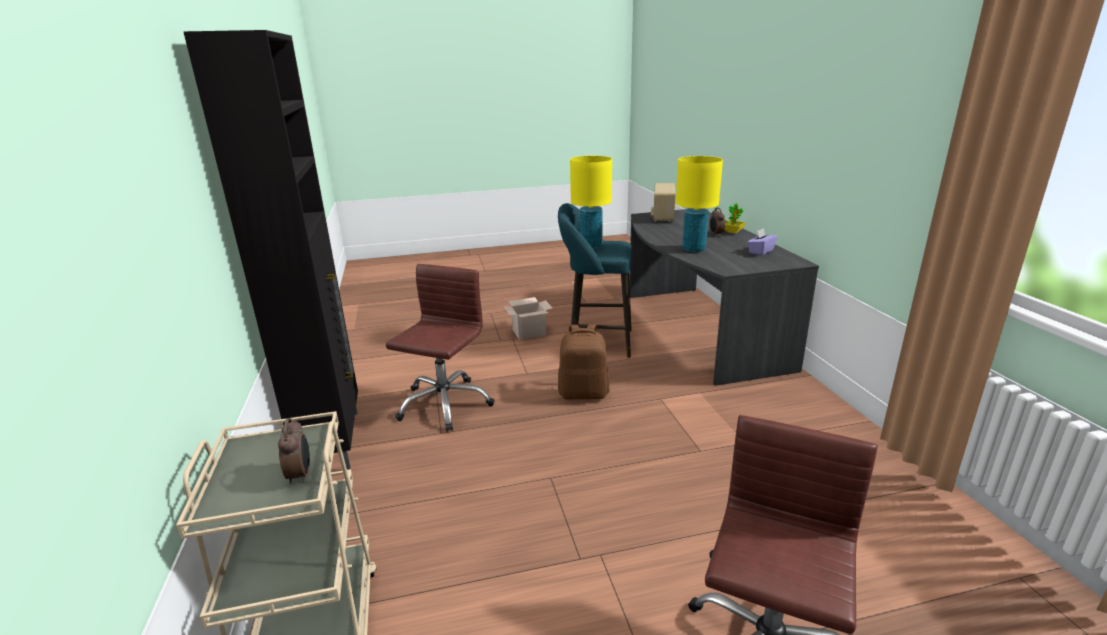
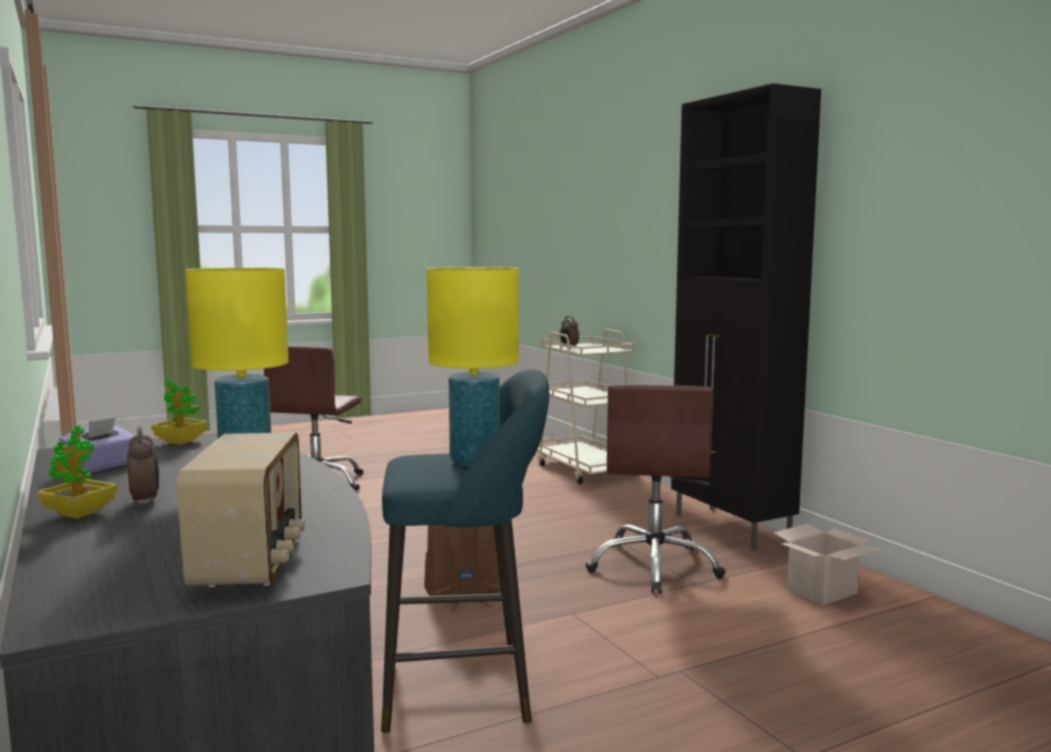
camera: 165 degrees right, 15 degrees down
(530, 332) = (635, 699): cardboard box -> cardboard box (821, 592)
(745, 266) = (180, 442): none -> potted plant

